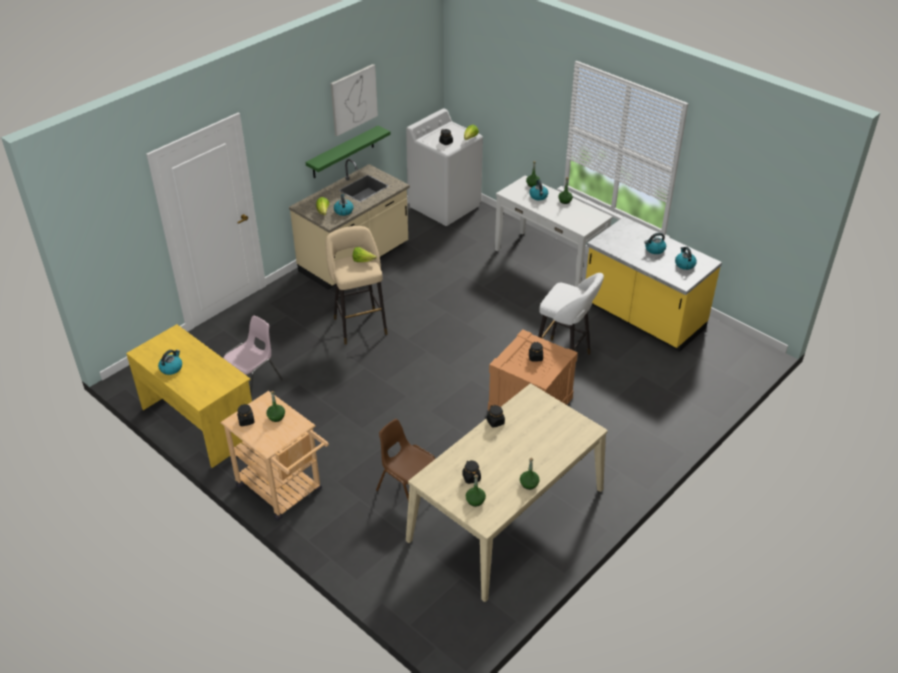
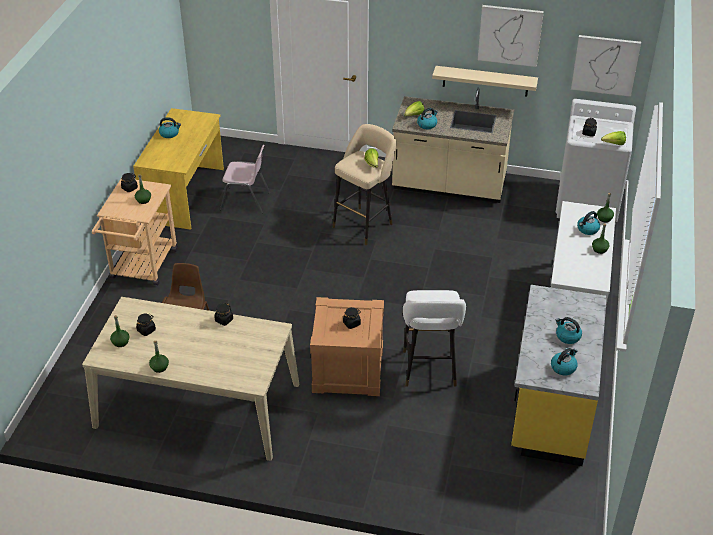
camera: 60 degrees right, 0 degrees up
(343, 152) = (485, 81): green shelf -> beige shelf
(417, 86) = (605, 65): none -> picture

